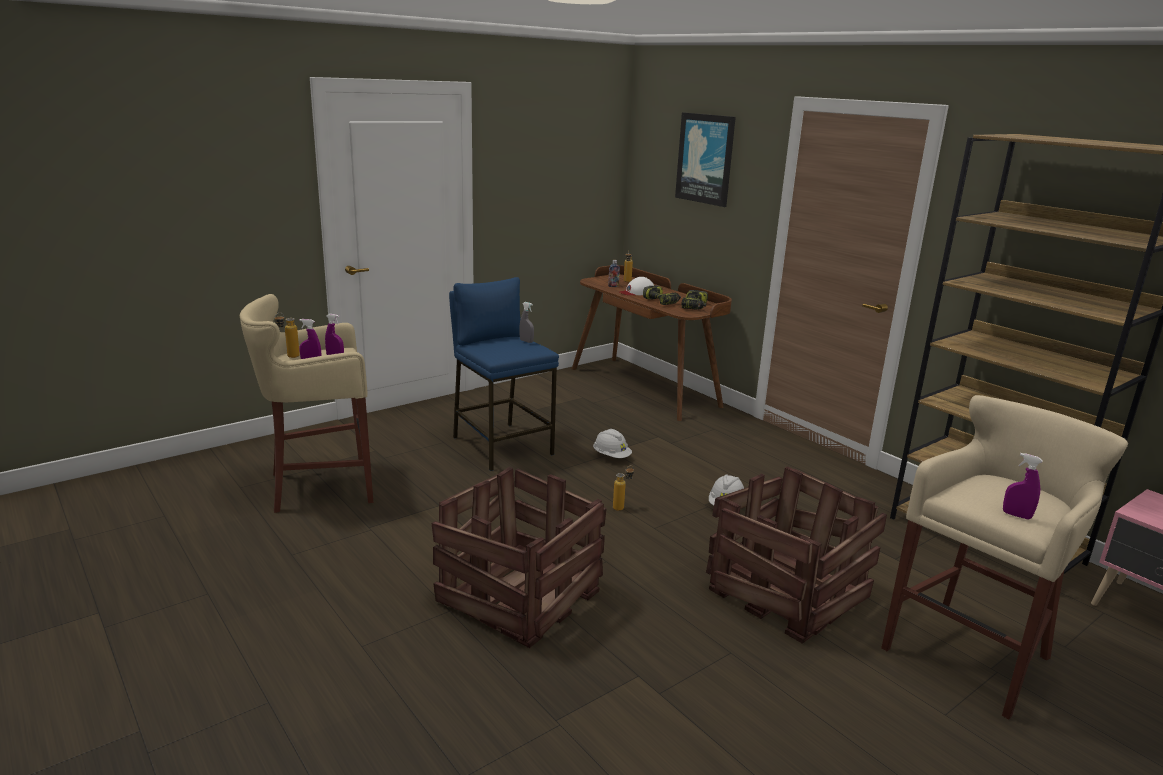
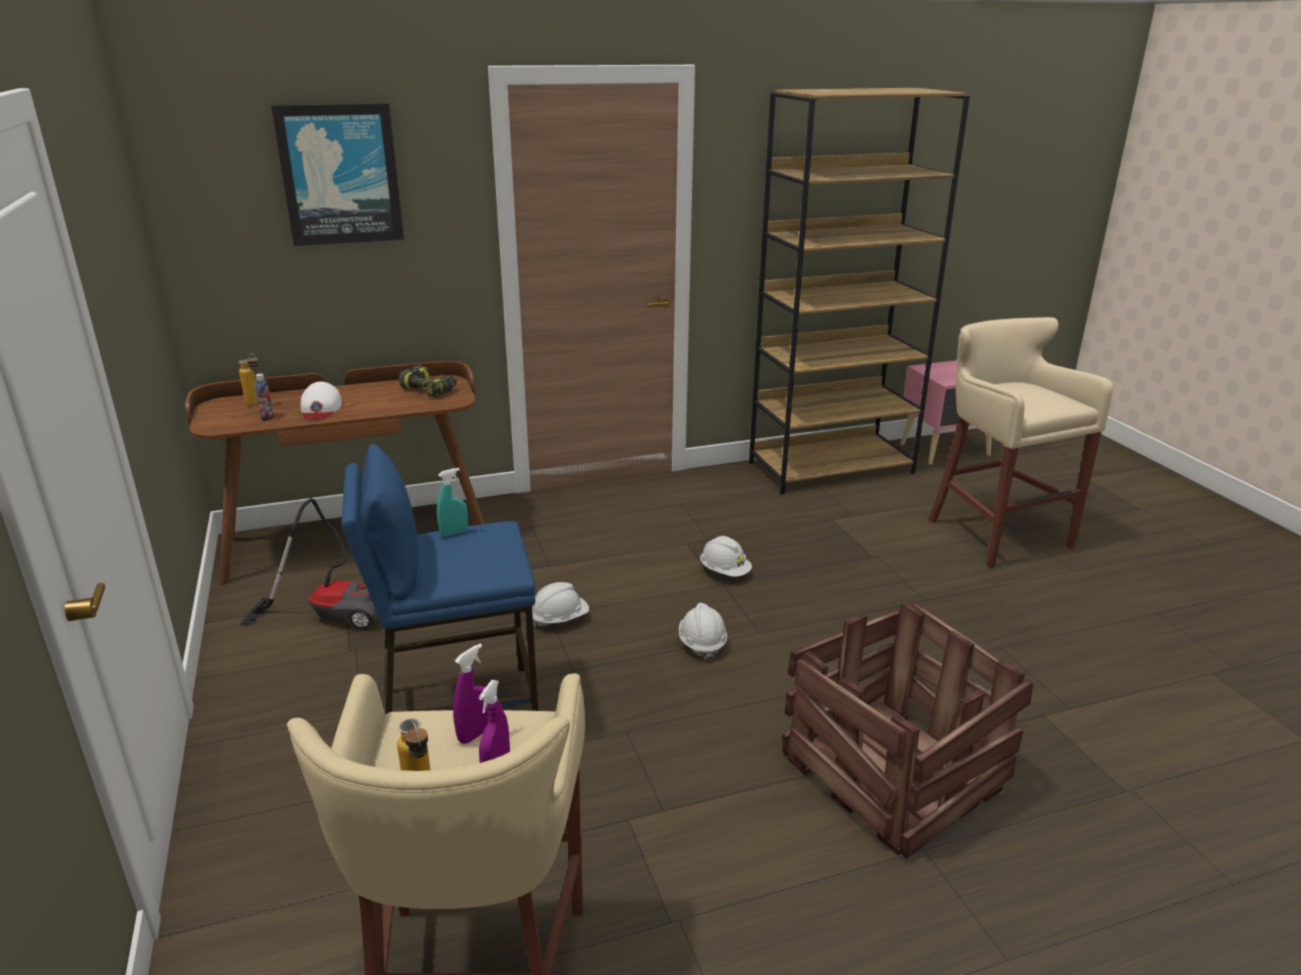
camera: 70 degrees left, 5 degrees up
(526, 341) = (454, 533): grey spray bottle -> turquoise spray bottle
(567, 397) = (332, 613): none -> vacuum cleaner
(622, 507) = (701, 644): bottle -> white hard hat
(662, 301) = (385, 403): power drill -> none
(788, 593) = (904, 587): crate -> none
(1016, 515) = (1058, 401): purple spray bottle -> none

